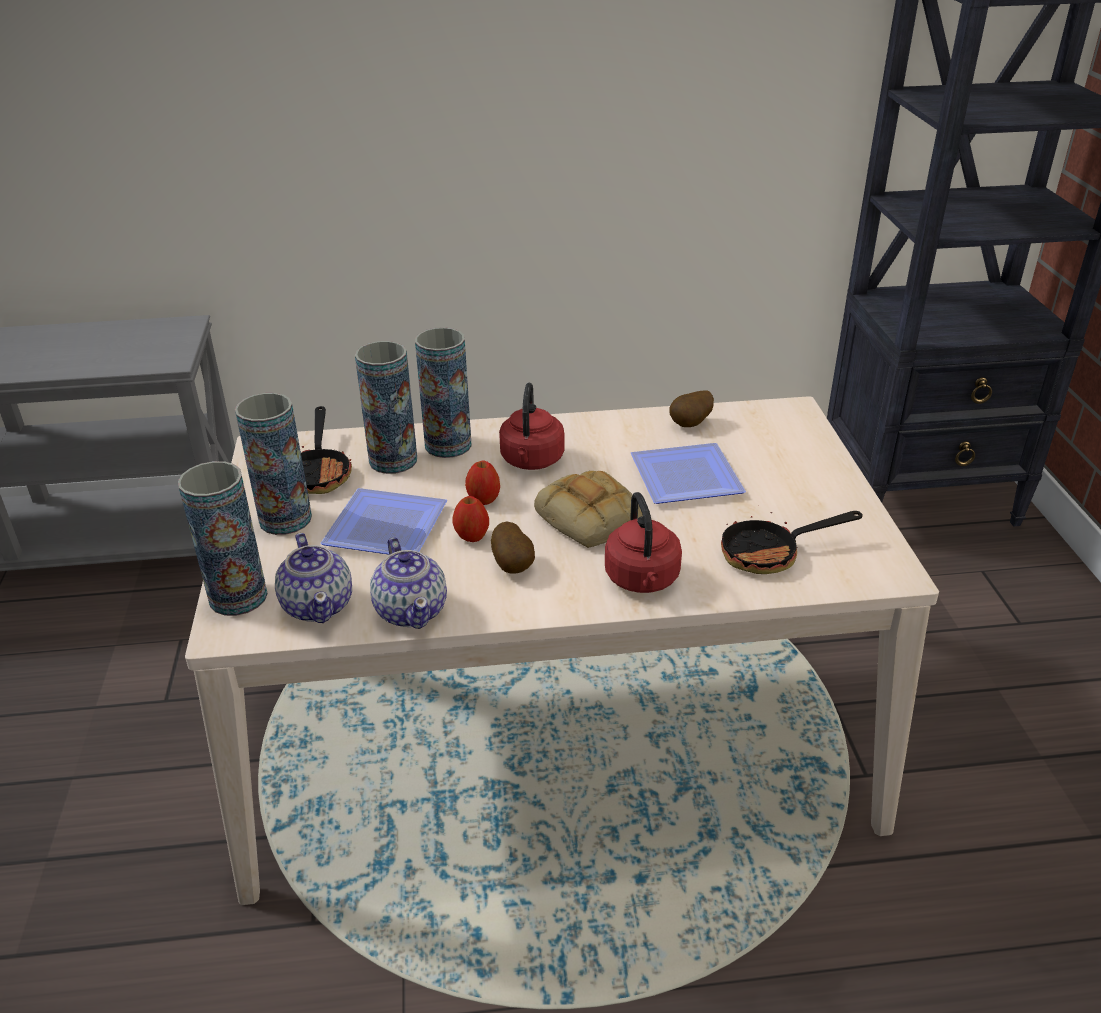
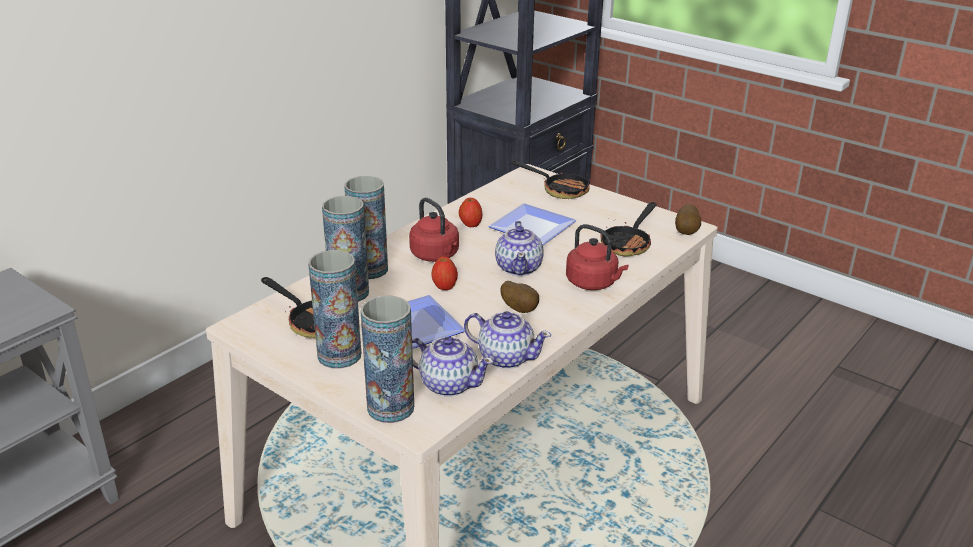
camera: 45 degrees left, 5 degrees down
(471, 536) = (471, 307): apple -> apple (470, 225)
(592, 517) = (519, 268): bread -> teapot
(691, 425) = (490, 201): potato -> potato (687, 232)
(797, 445) = (559, 189): none -> frying pan

